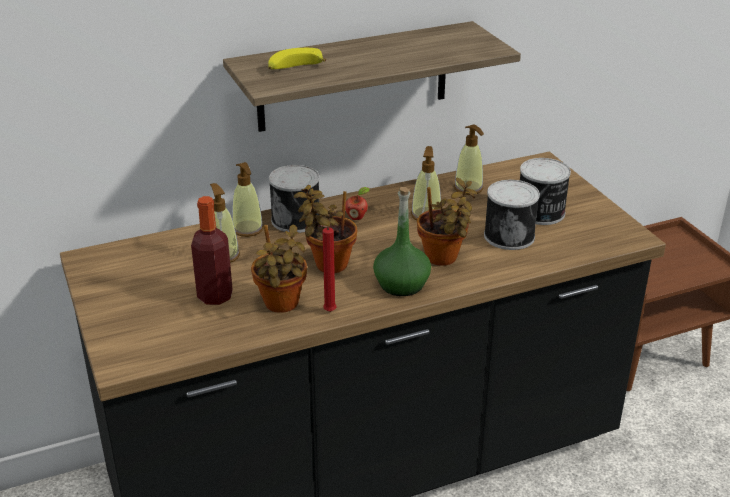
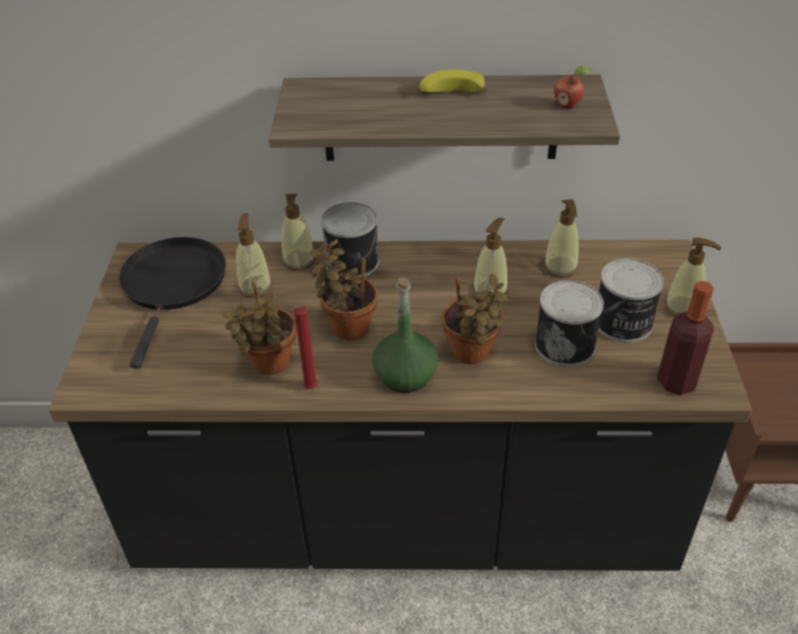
camera: 25 degrees right, 10 degrees up
(144, 271) = (173, 285): none -> black frying pan
(215, 296) = (216, 334): bottle -> bottle (676, 381)
(294, 68) = (343, 106): banana -> banana (450, 93)
(357, 217) = (415, 275): apple -> apple (568, 105)
(576, 194) = (683, 308): none -> soap dispenser

